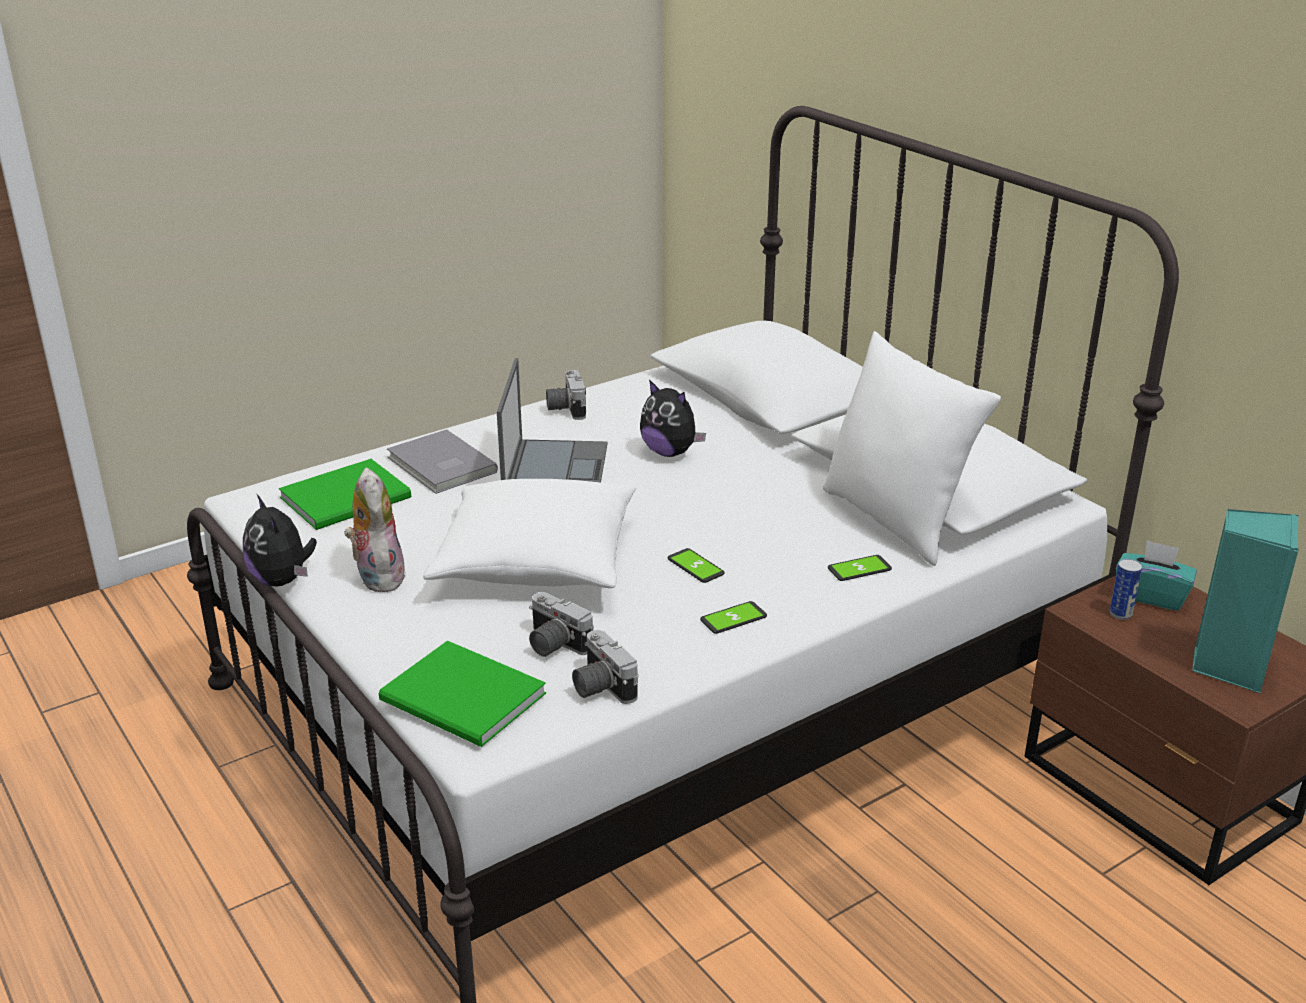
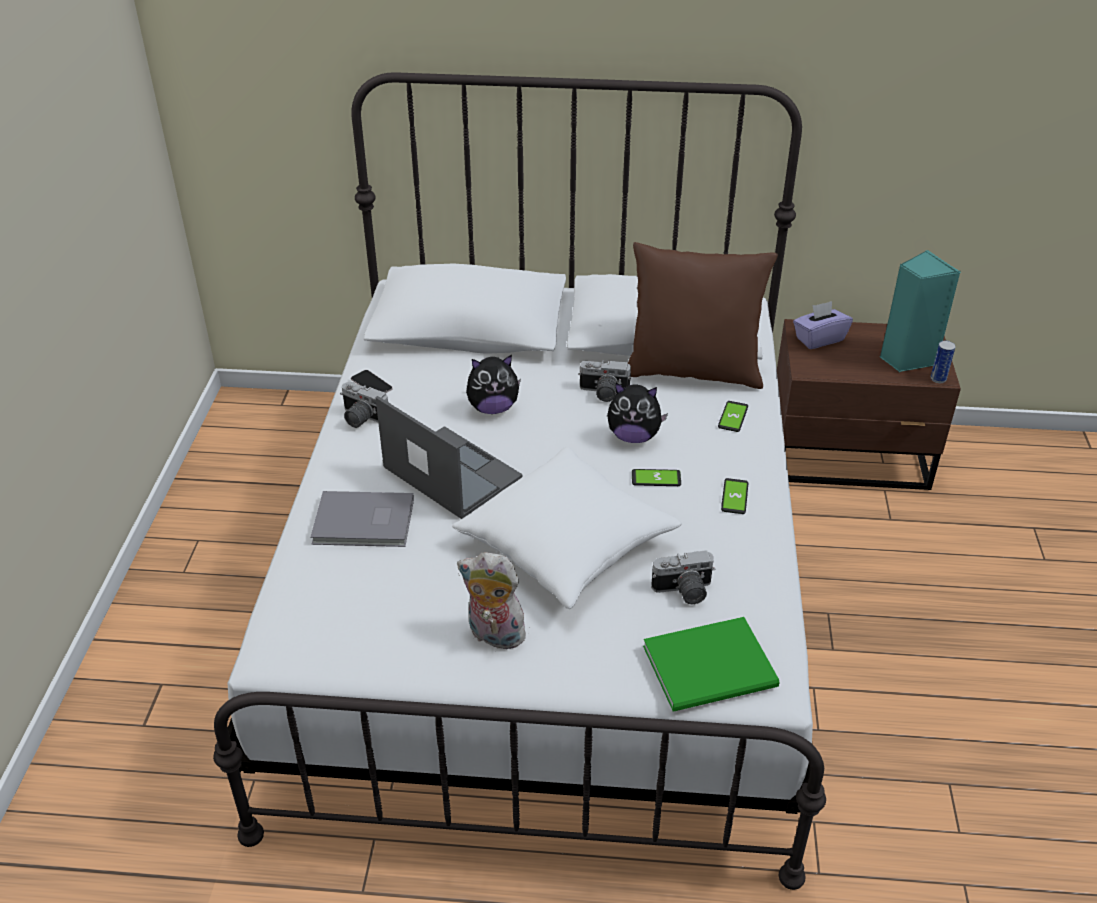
camera: 50 degrees left, 10 degrees up
(283, 580) = (437, 692): plush toy -> plush toy (633, 436)
(350, 498) = (351, 595): green book -> none
(599, 687) = (755, 596): camera -> camera (603, 393)
(616, 393) = (371, 384): none -> phone
(896, 520) = (693, 371): white pillow -> brown pillow
(1120, 614) = (824, 359): can -> can (938, 379)
(1151, 596) = (819, 339): turquoise tissue box -> purple tissue box

